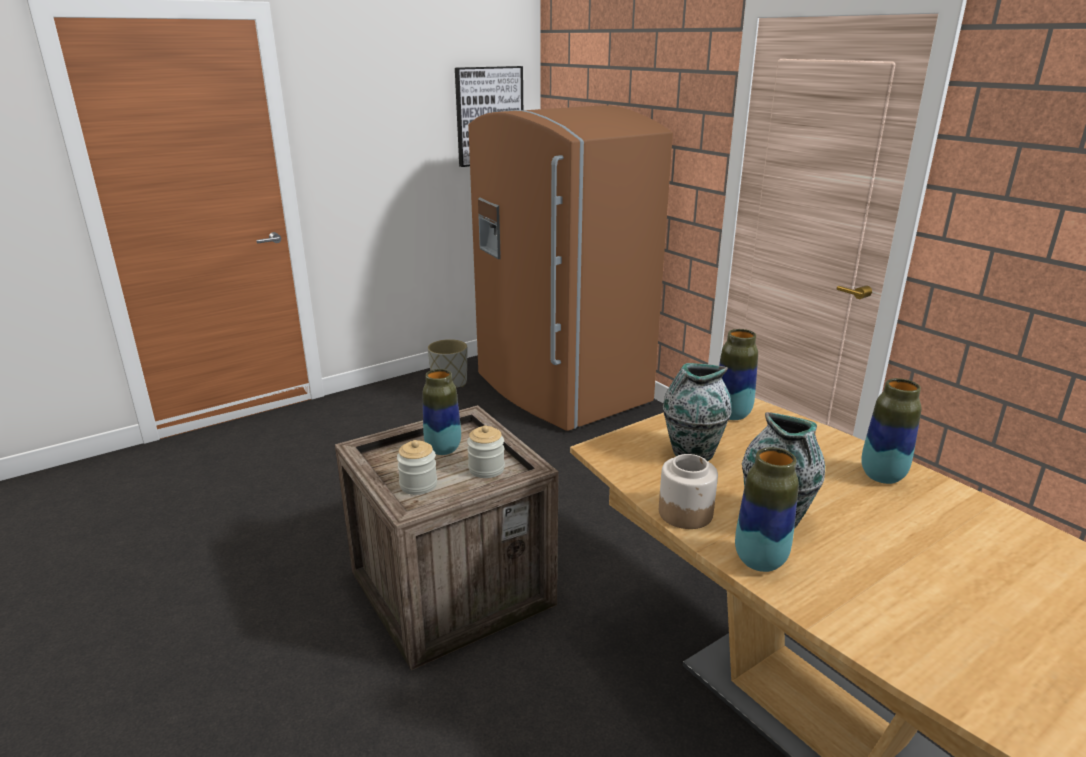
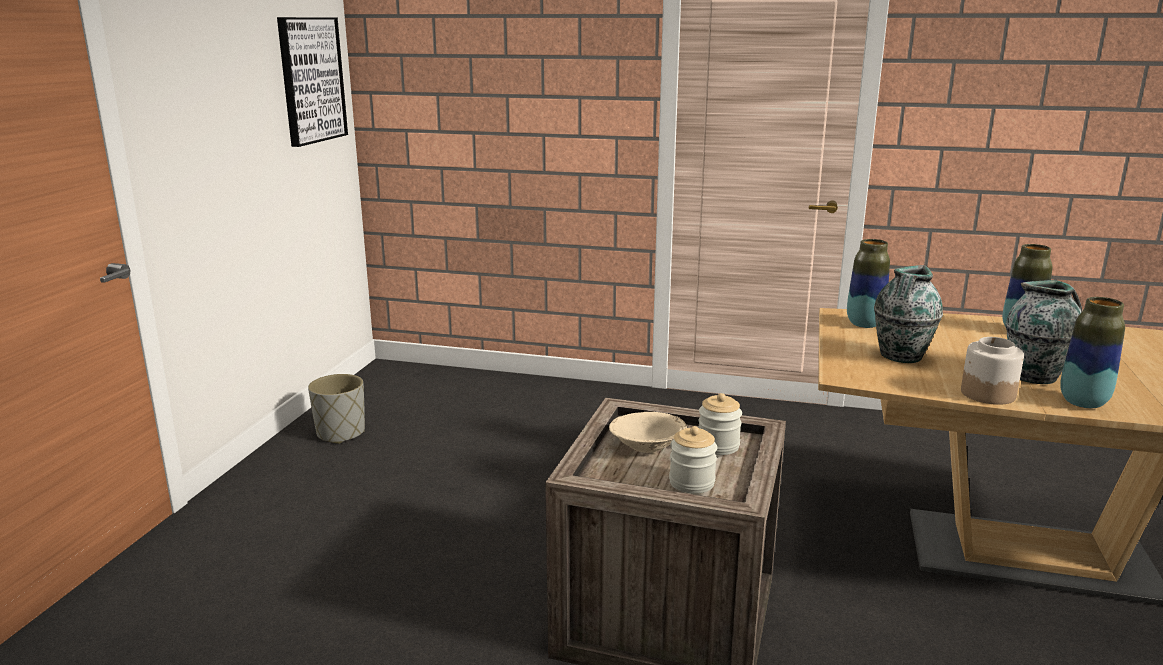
camera: 40 degrees left, 5 degrees down
(443, 449) = (647, 446): vase -> beige bowl
(559, 390) = (478, 400): brown fridge -> none

